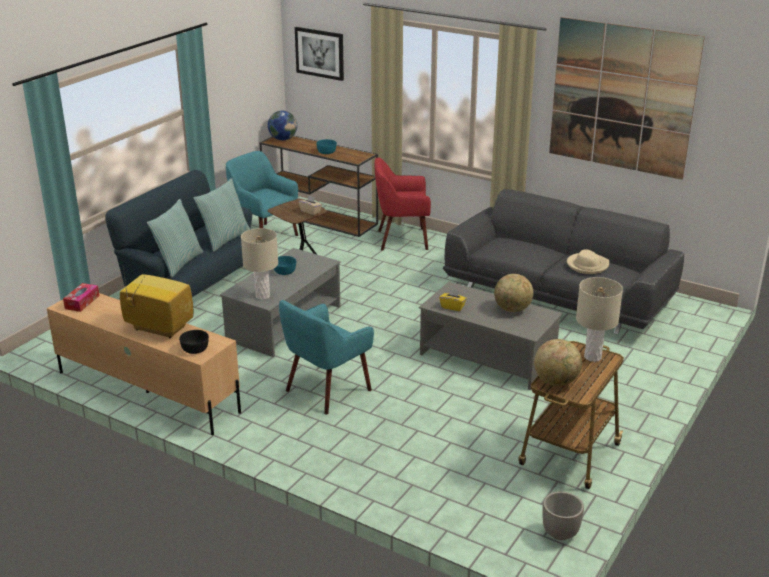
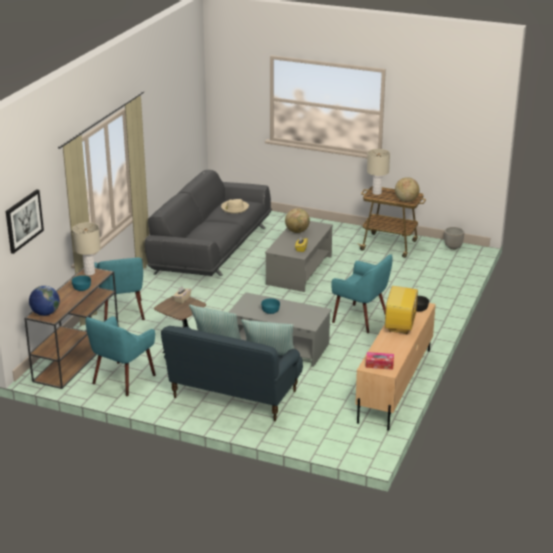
camera: 100 degrees left, 0 degrees up
(263, 296) = (312, 314): beige table lamp -> beige table lamp (89, 273)
(401, 239) = (122, 312): red armchair -> turquoise armchair
(622, 98) = (164, 113): picture -> none

